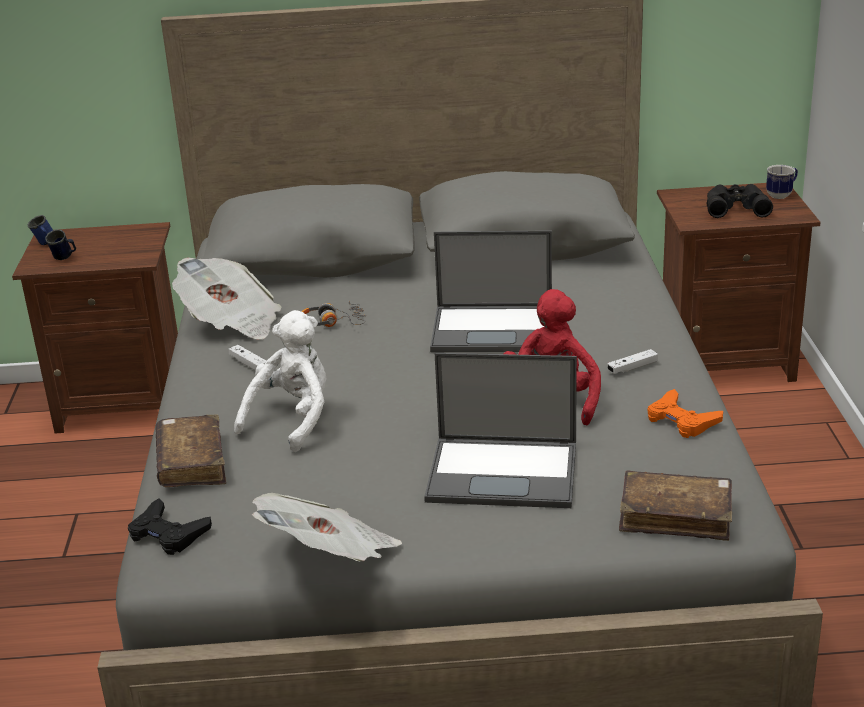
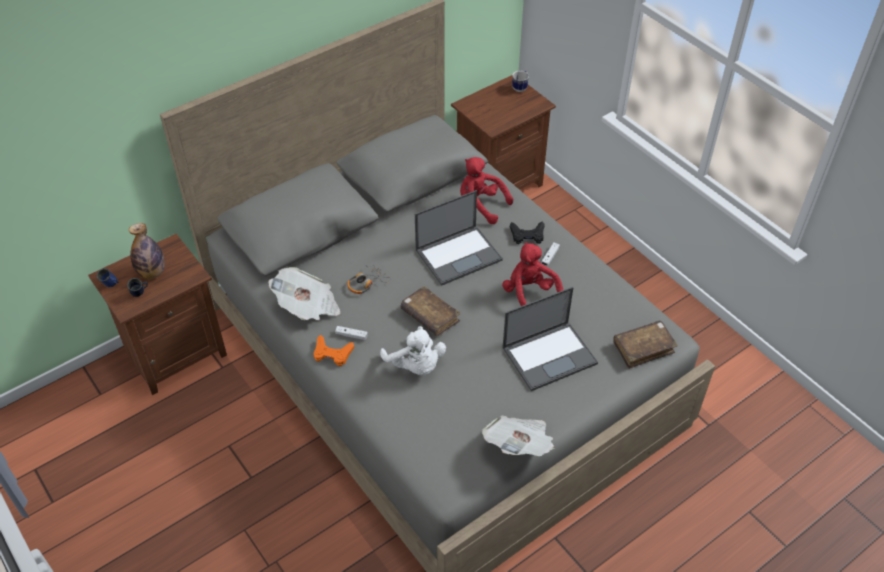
camera: 35 degrees left, 20 degrees up
(99, 245) = (152, 273): none -> bottle
(168, 534) = (429, 470): black game controller -> black game controller (527, 235)
(191, 463) = (393, 419): brown book -> brown book (430, 316)
(293, 419) = (415, 366): white plush toy -> white plush toy turned 150 degrees clockwise
(584, 291) = (480, 206): none -> red plush toy
(681, 420) = (600, 285): orange game controller -> orange game controller (332, 353)
(735, 207) = (504, 106): black binoculars -> none

